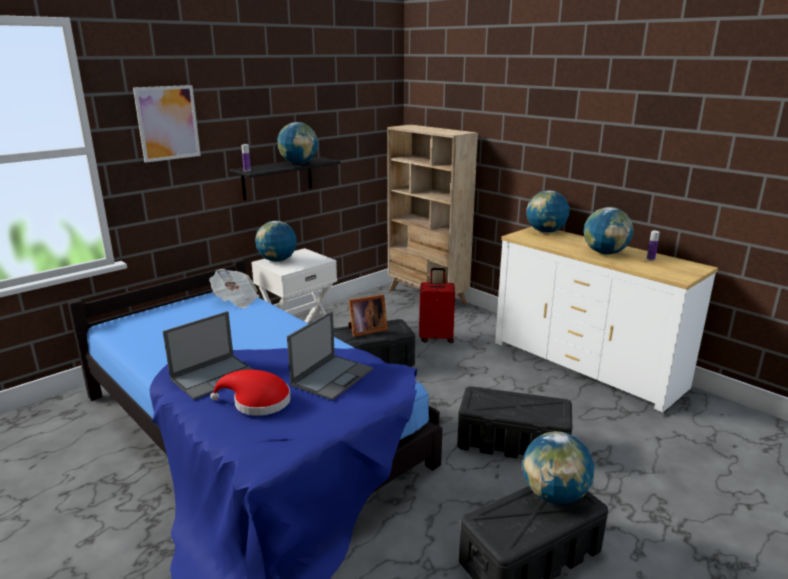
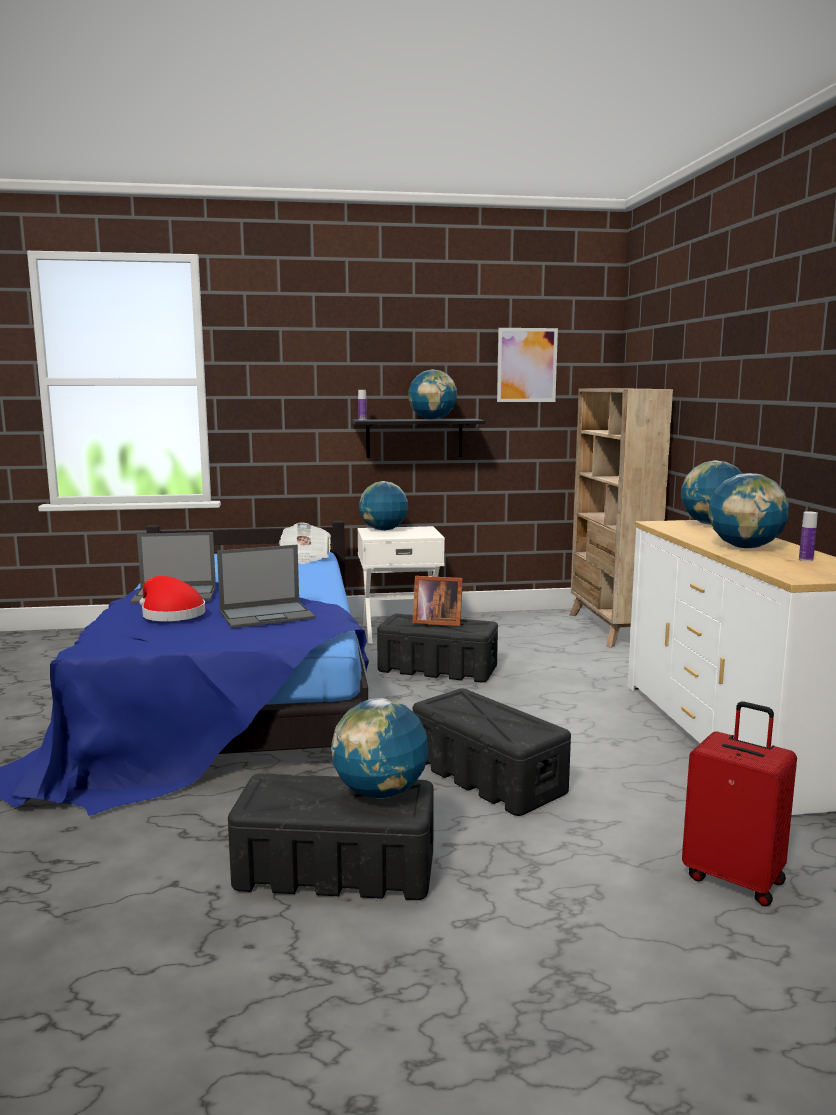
camera: 35 degrees right, 10 degrees down
(168, 123) = (285, 361): picture -> picture (527, 365)
(436, 337) = (557, 666): red suitcase -> red suitcase (734, 878)

